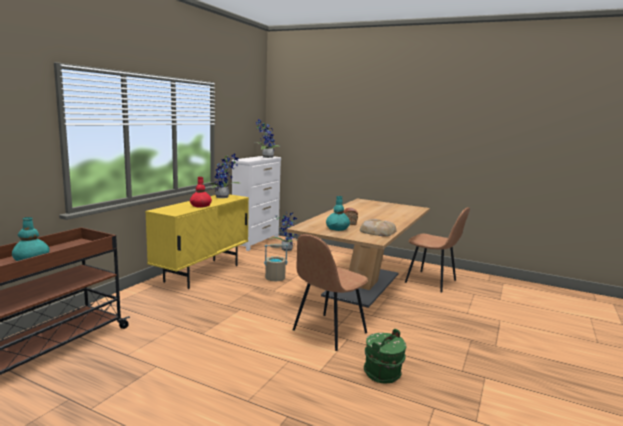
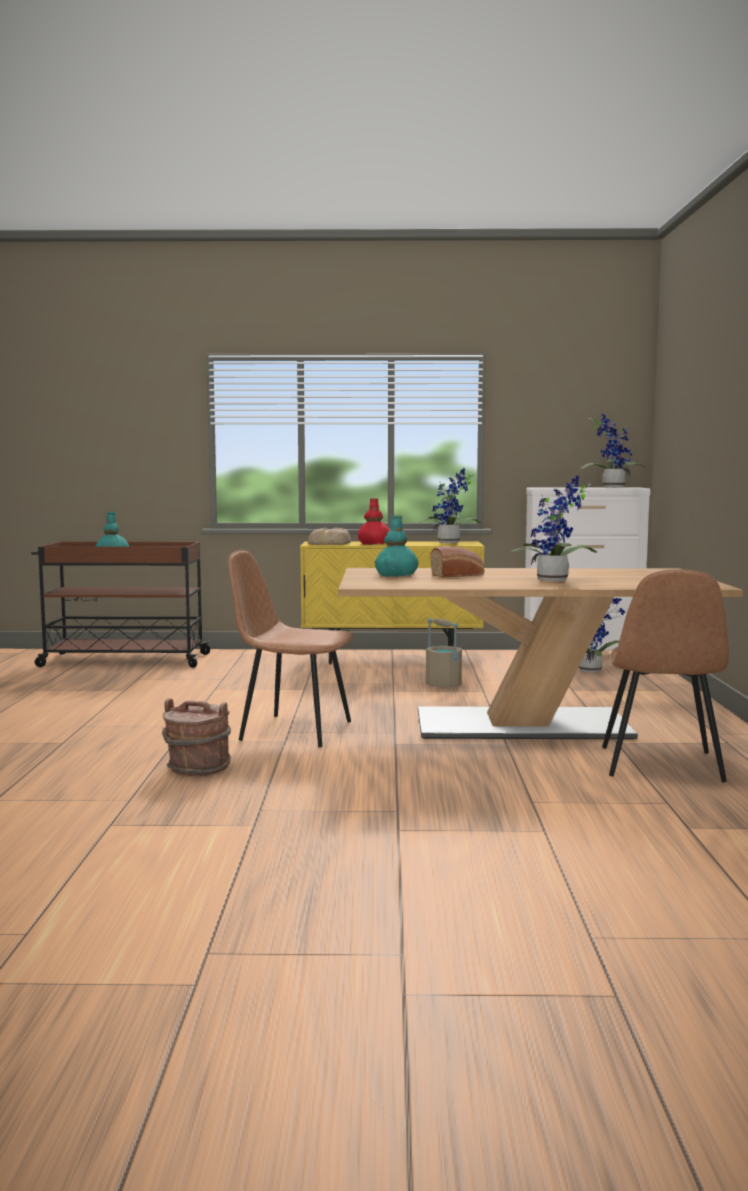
camera: 65 degrees right, 5 degrees down
(377, 231) = (422, 583): bread -> bread (330, 543)
(383, 374) = (198, 768): green bucket -> brown bucket
(385, 216) = (555, 581): none -> potted plant

